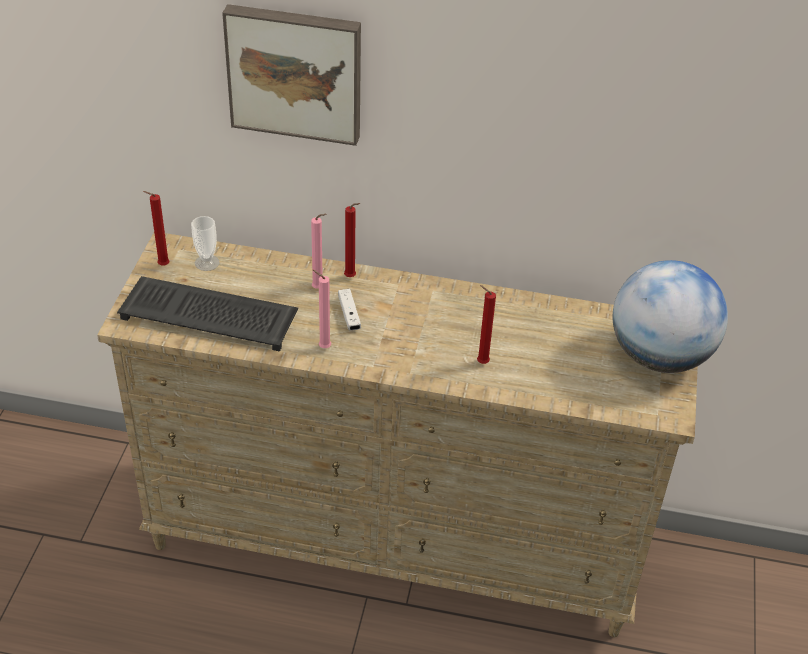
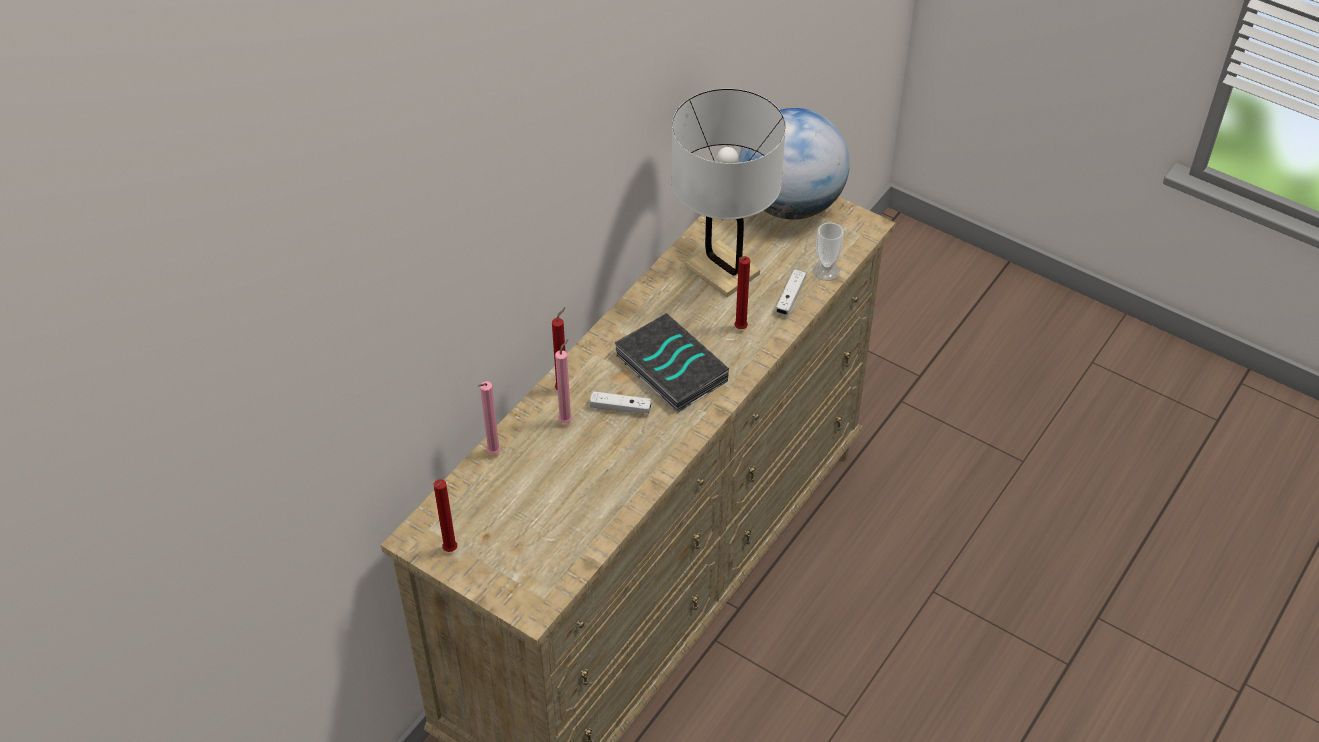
camera: 65 degrees left, 5 degrees up
(207, 263) = (468, 508): cup -> cup (826, 271)
(211, 314) = (558, 525): keyboard -> none
(295, 72) = (468, 242): picture -> none
(322, 347) = (658, 444): pink candle -> pink candle (492, 454)
(408, 331) = (669, 369): none -> book
(541, 386) = (790, 297): none -> white game controller
(543, 333) = (722, 270): none -> white table lamp

